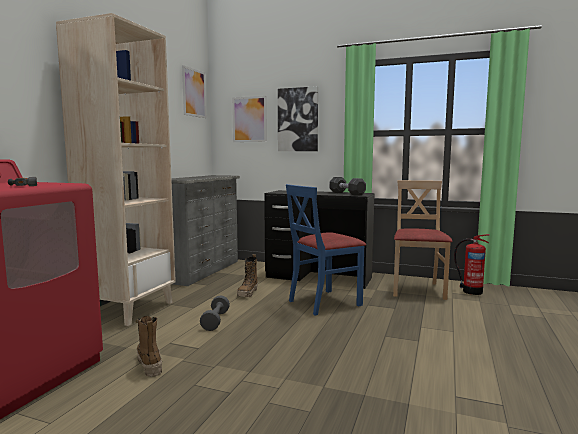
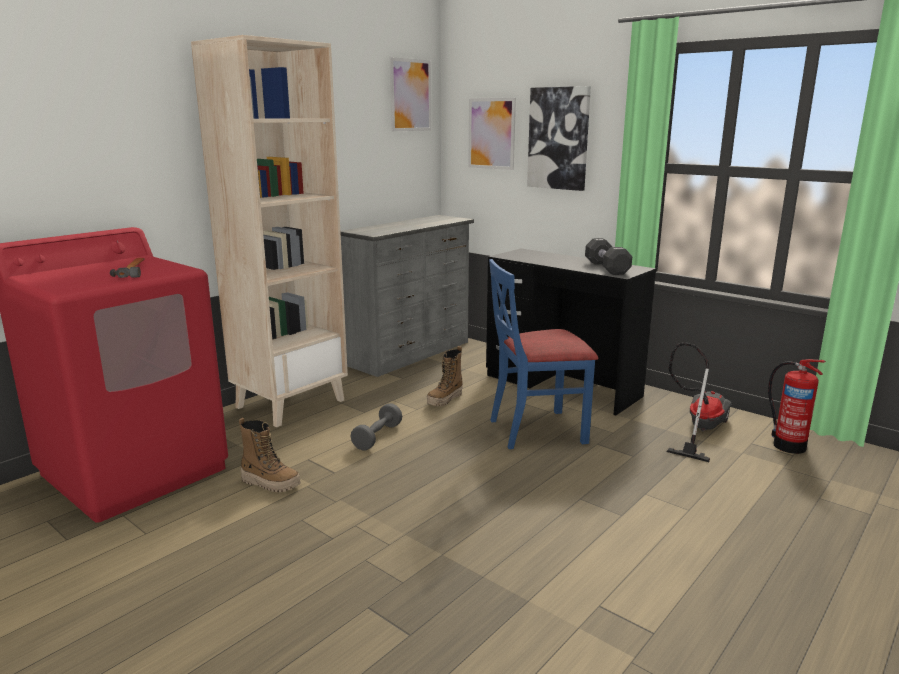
camera: 20 degrees right, 10 degrees up
(149, 364) = (271, 483): boot -> boot turned 120 degrees clockwise
(417, 290) = (698, 429): beige chair -> vacuum cleaner

